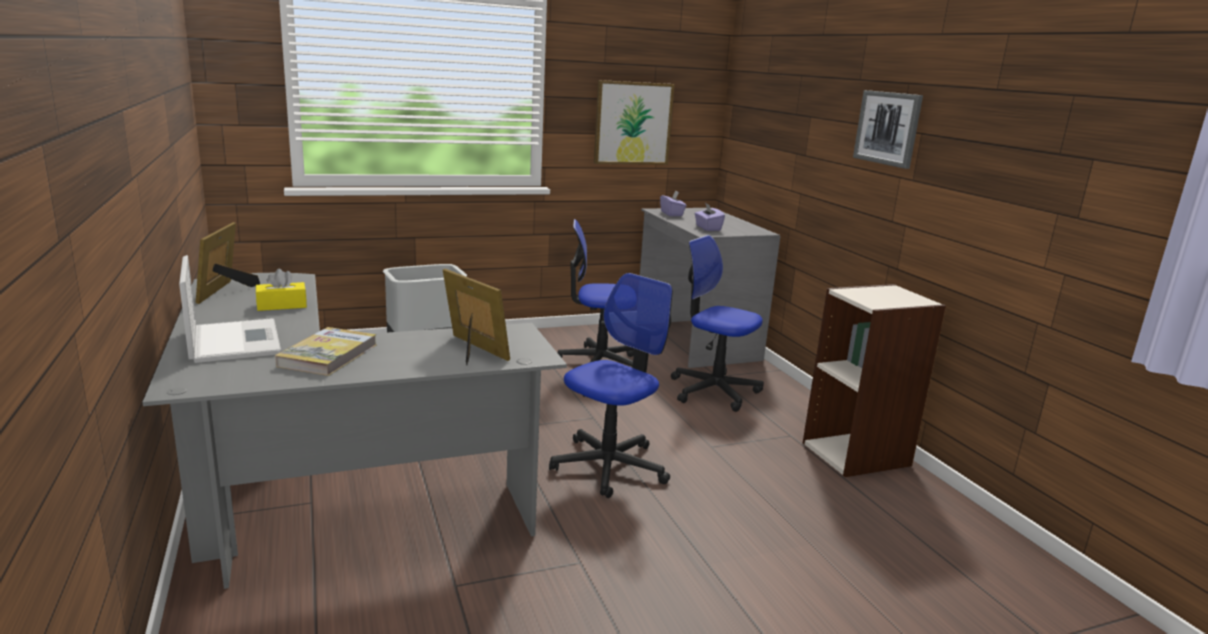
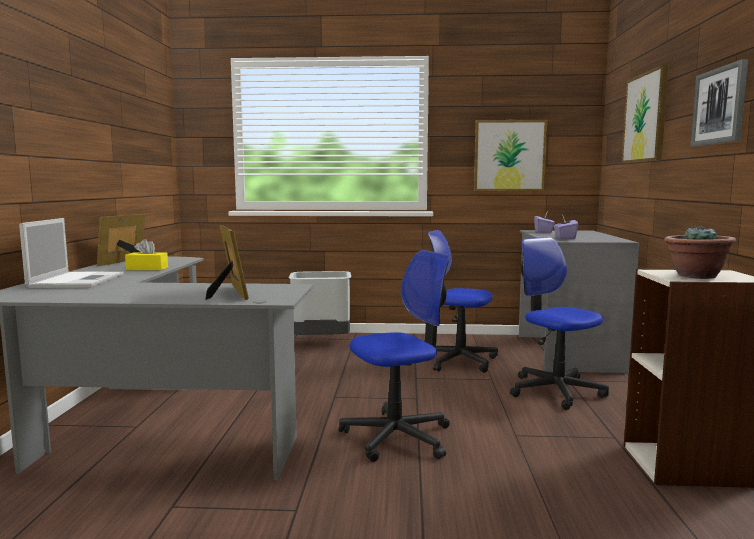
camera: 25 degrees right, 10 degrees down
(328, 355) = (120, 290): book -> none
(792, 107) = (645, 118): none -> picture
(882, 298) = (695, 276): none -> potted plant

